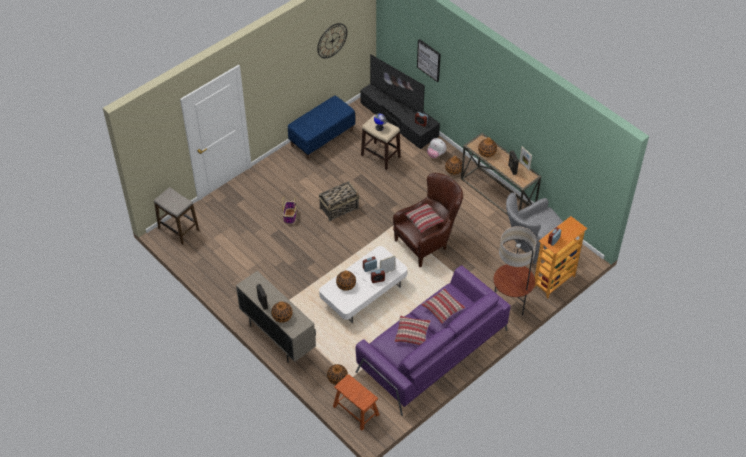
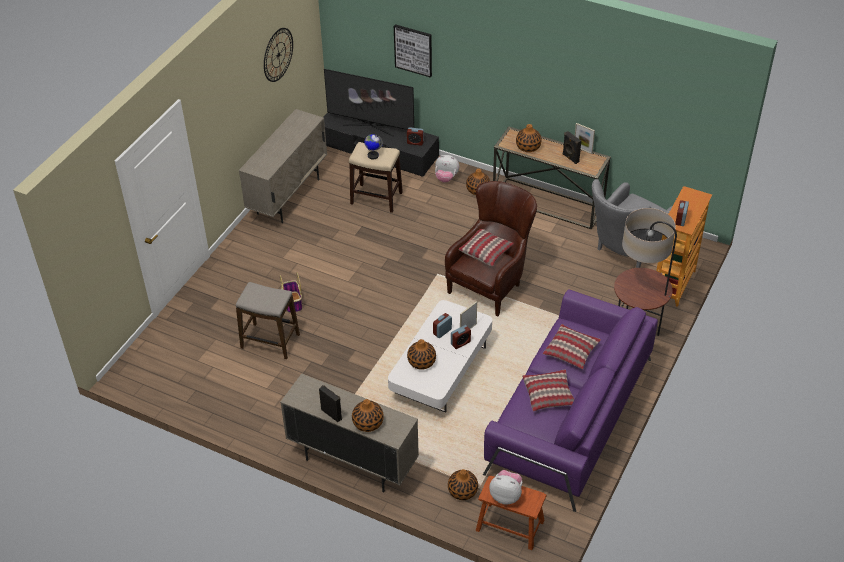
camera: 20 degrees left, 5 degrees down
(178, 229) = (143, 363): stool -> stool (270, 341)
(322, 137) = (288, 196): blue bench -> beige cabinet
(339, 208) = (355, 274): basket -> none
(352, 390) = (506, 495): none -> plush toy

